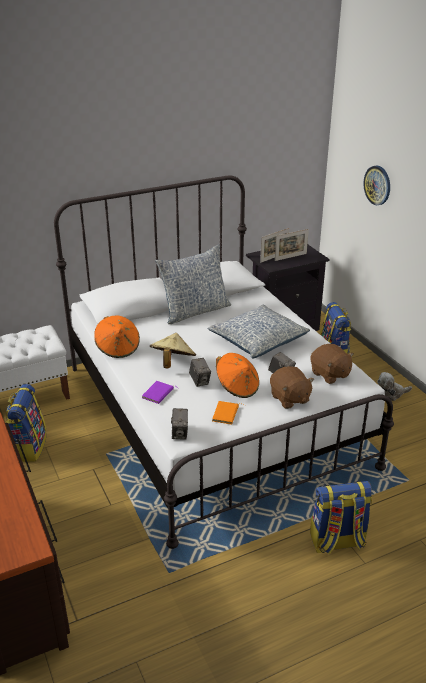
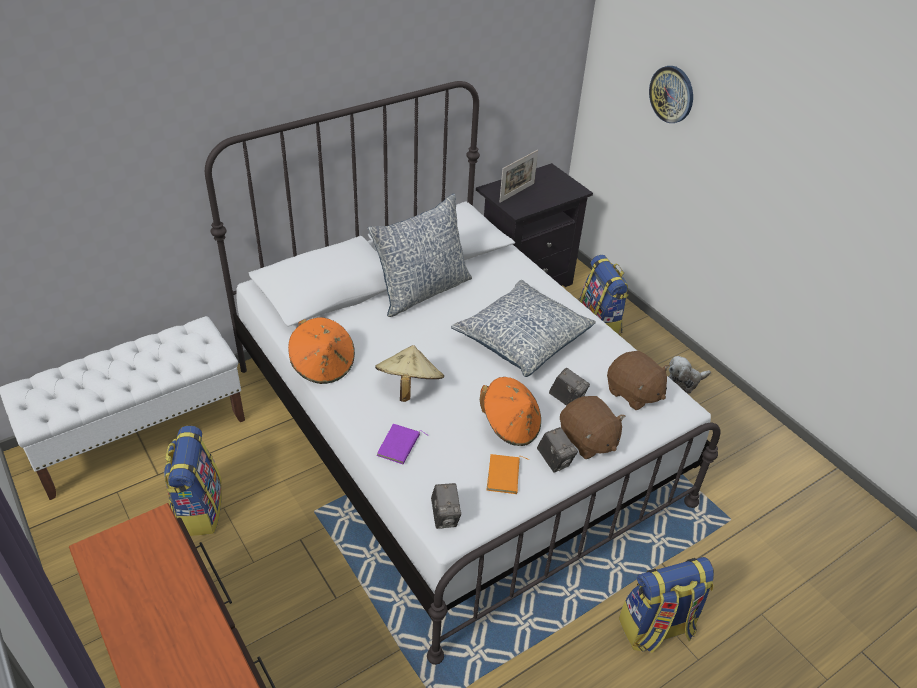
camera: 10 degrees left, 10 degrees up
(200, 381) = (454, 418): camera -> camera (554, 460)
(290, 257) = (539, 191): picture frame -> none

